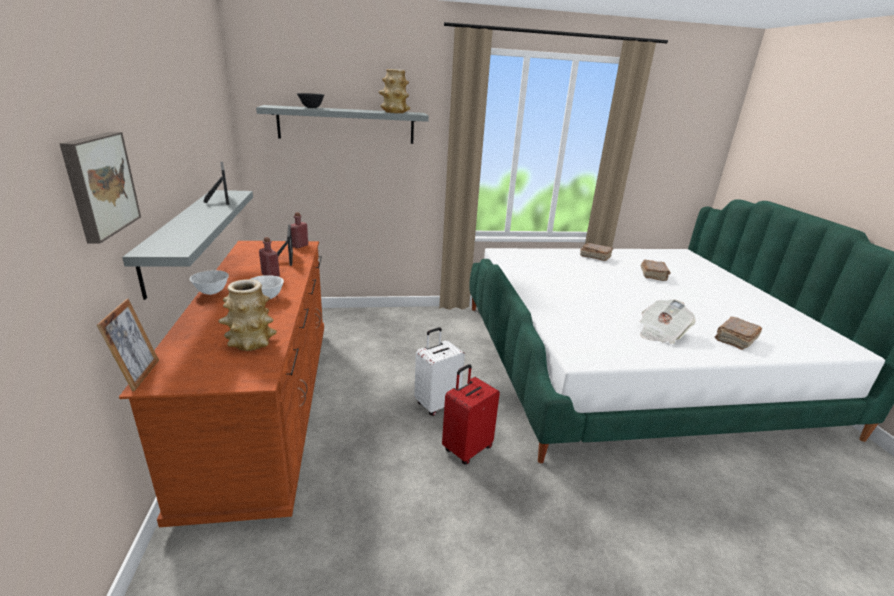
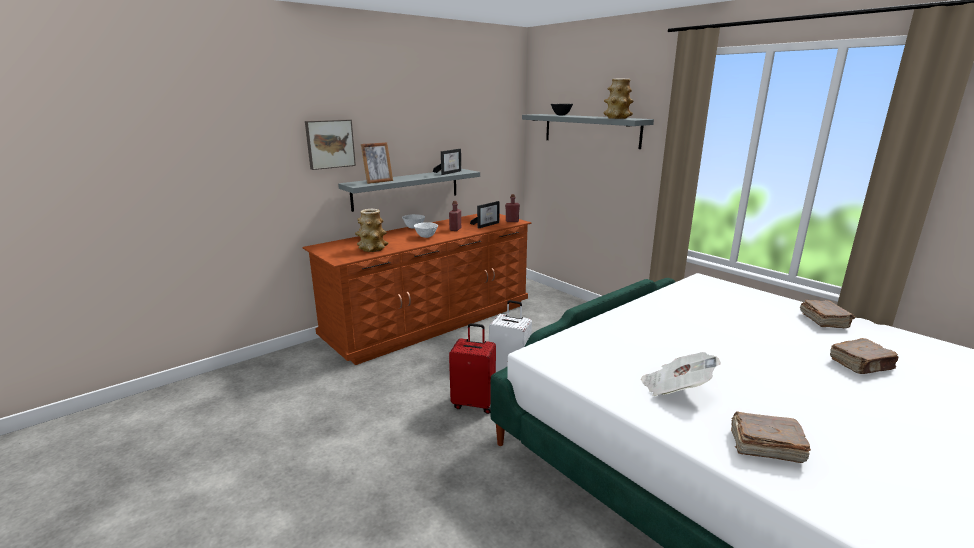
camera: 60 degrees right, 5 degrees down
(138, 375) = (320, 243): picture frame -> picture frame (378, 181)

